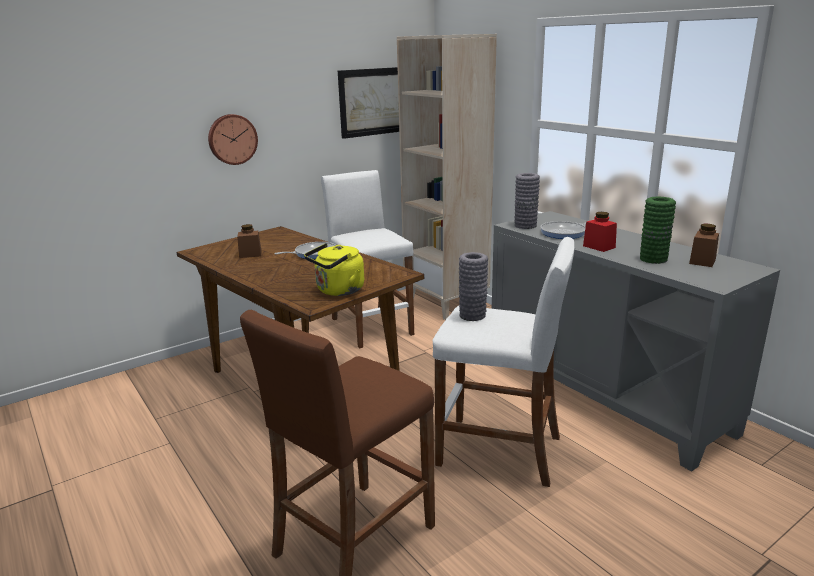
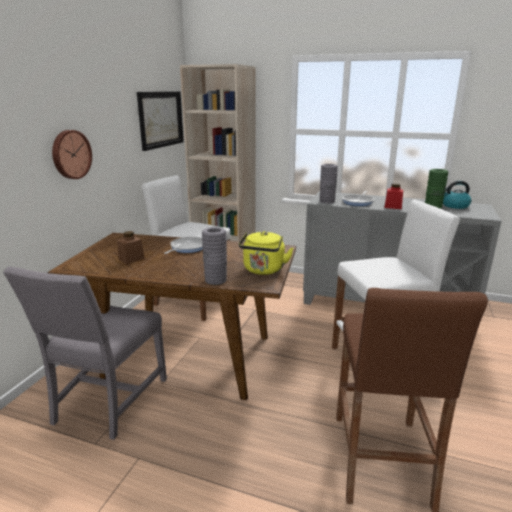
camera: 35 degrees left, 0 degrees up
(198, 391) = (107, 401): none -> grey chair
(472, 315) = (367, 266): grey vase -> grey vase (215, 280)
(702, 261) = (454, 206): brown jar -> kettle

